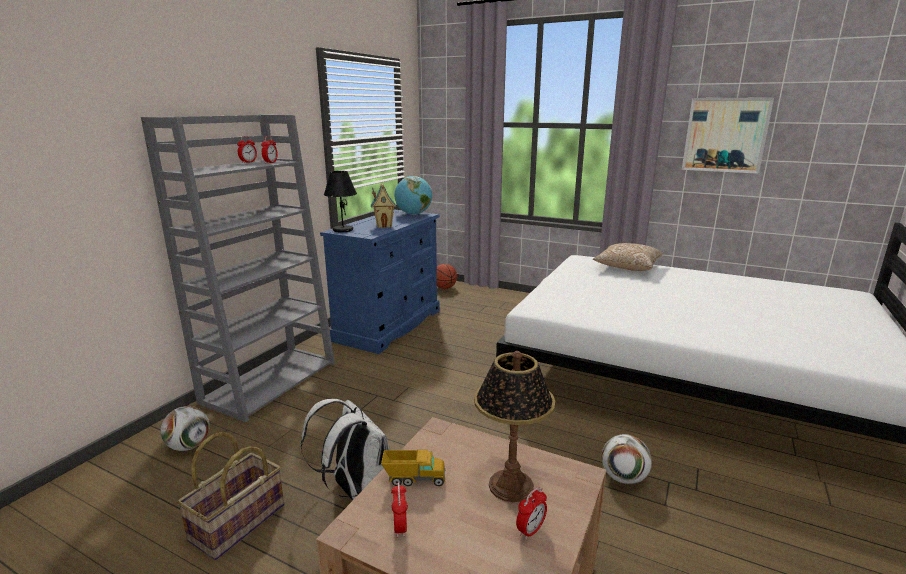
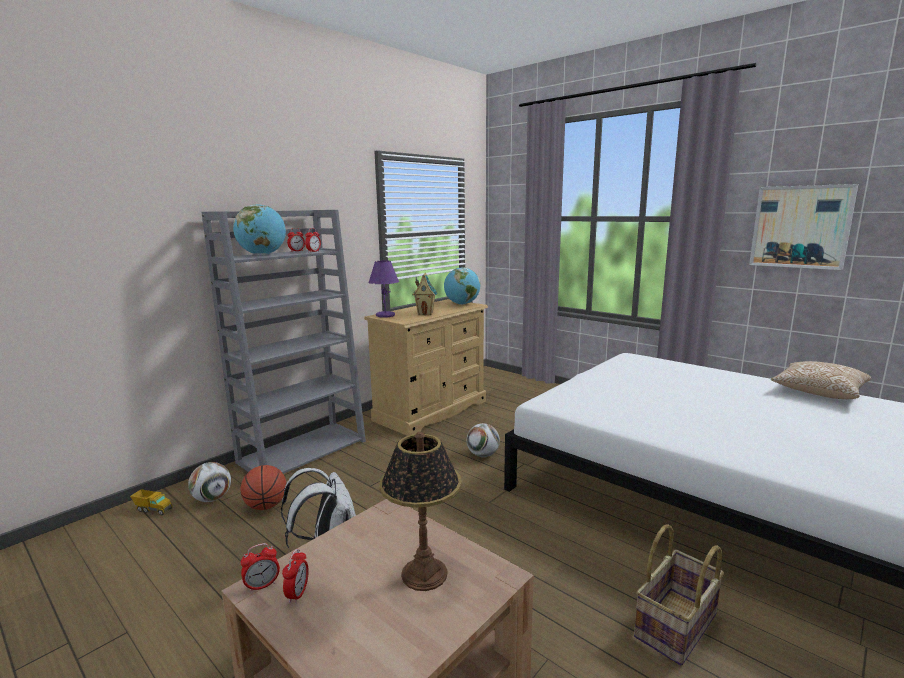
camera: 15 degrees right, 5 degrees down
(216, 168) = (262, 255): none -> globe
(238, 523) = (218, 573): basket -> basket (677, 626)
(342, 230) = (385, 315): black table lamp -> purple table lamp
(389, 325) = (431, 410): blue dresser -> beige dresser
(414, 479) = (337, 552): toy truck -> toy truck (153, 510)
(444, 288) = (501, 379): basketball -> basketball (266, 506)
(530, 530) = (416, 622): alarm clock -> alarm clock (262, 585)
(623, 478) = (605, 597): football -> football (482, 455)
(627, 267) = (677, 368): pillow -> pillow (818, 392)

